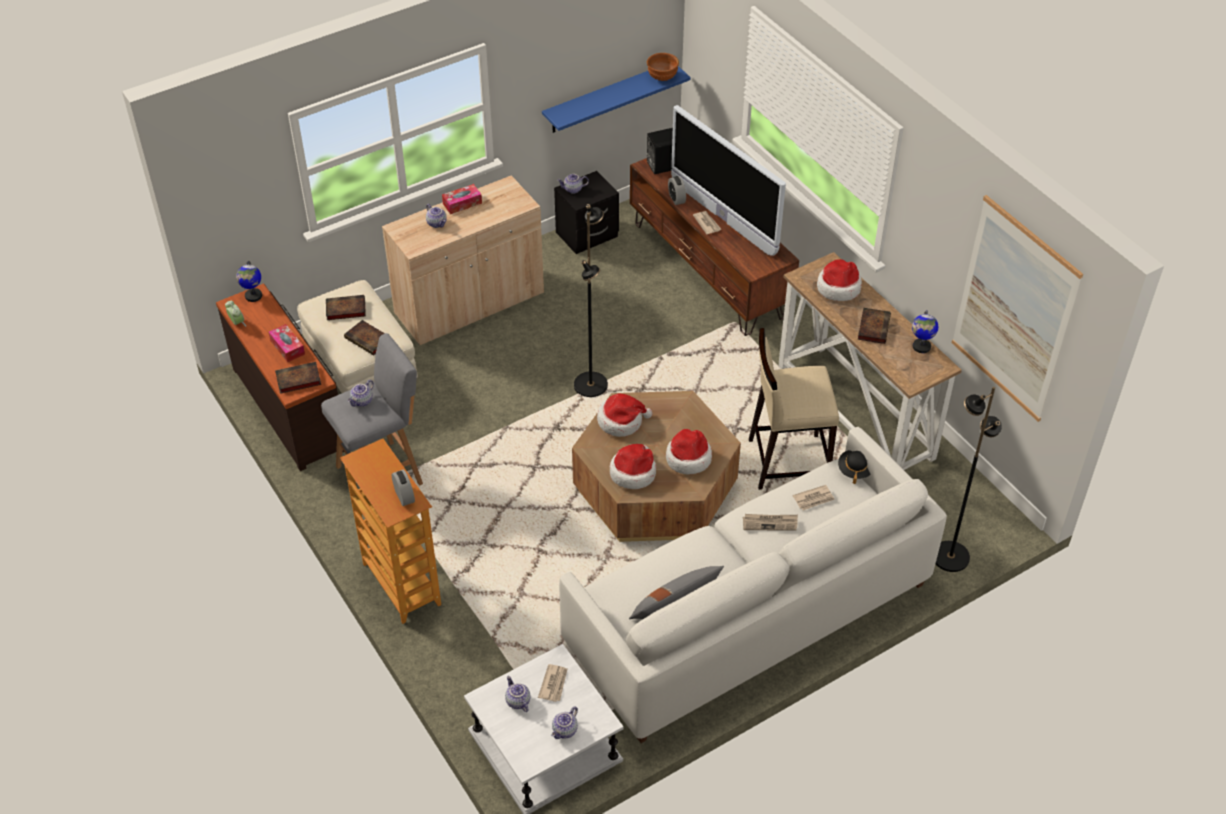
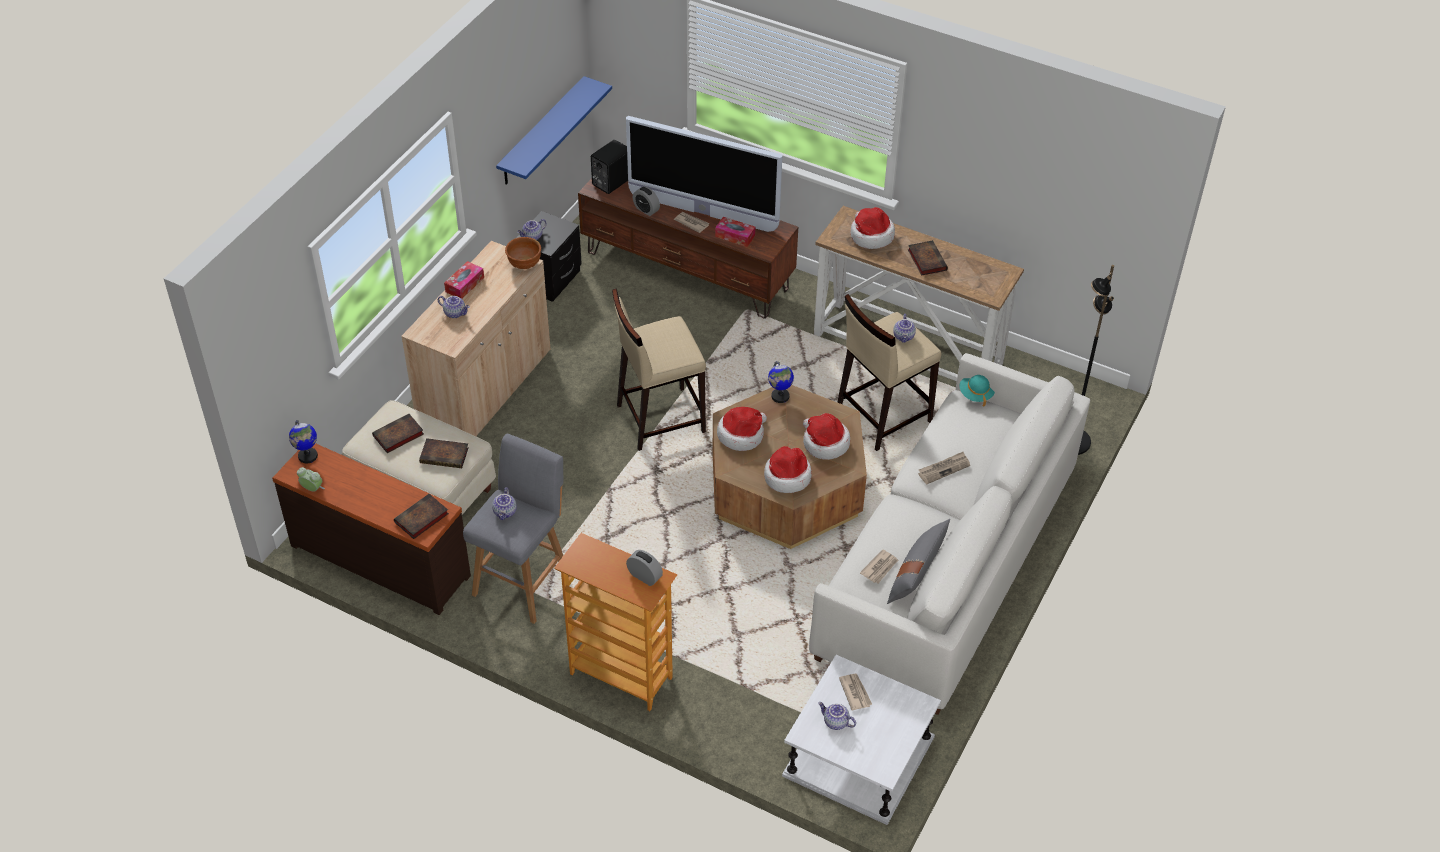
camera: 30 degrees left, 0 degrees up
(287, 347) = (385, 492): tissue box -> tissue box (735, 236)
(565, 731) = (895, 727): teapot -> teapot (904, 336)
(591, 385) = (659, 418): black floor lamp -> beige stool
(662, 77) = (586, 95): brown bowl -> brown bowl (524, 264)
(814, 499) = (963, 433): newspaper -> newspaper (880, 568)
(854, 470) = (976, 394): black hat -> turquoise hat
(921, 347) = (977, 261): globe -> globe (780, 396)
(1014, 310) = (1068, 195): picture -> none

